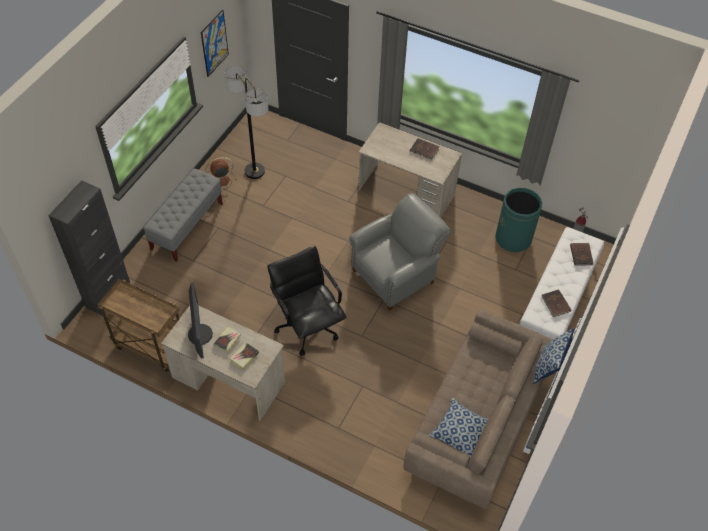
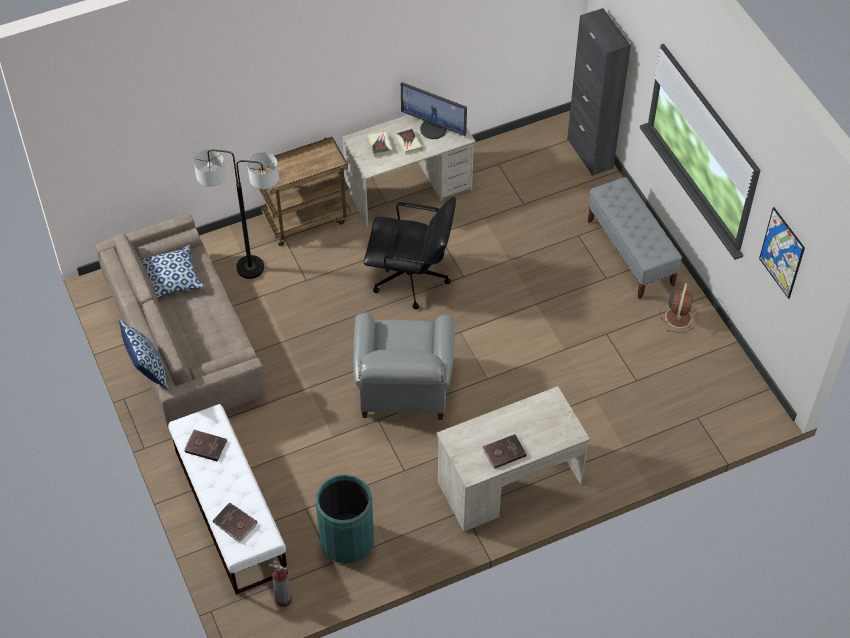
camera: 130 degrees right, 0 degrees up
(149, 346) = (499, 155): brown cart -> brown cart (306, 219)
(254, 171) = (668, 355): floor lamp -> floor lamp (250, 268)

